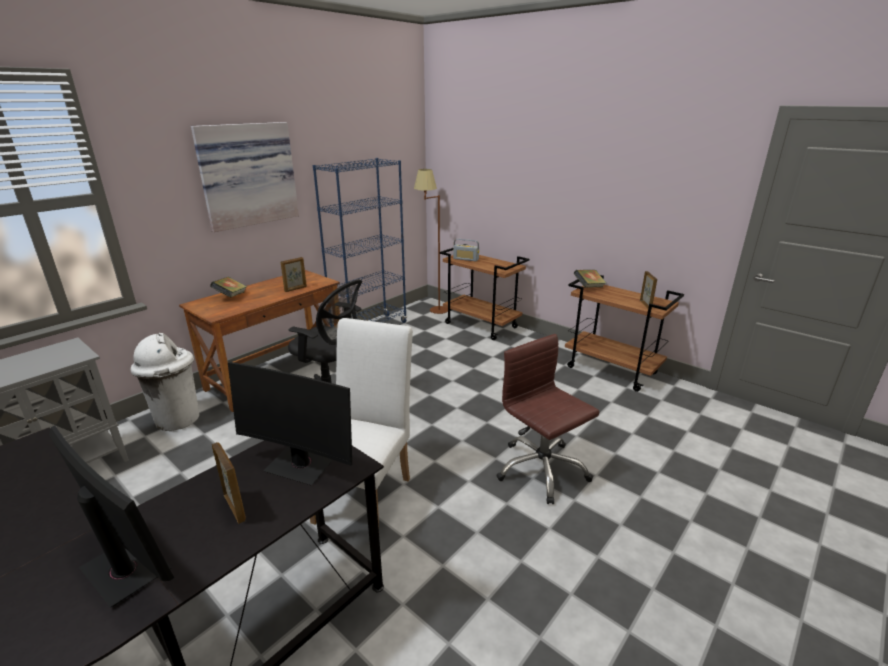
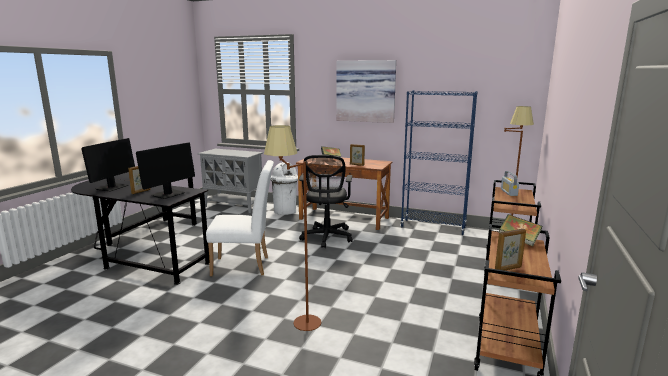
camera: 70 degrees right, 10 degrees down
(301, 465) = (168, 194): monitor -> monitor turned 150 degrees counterclockwise
(541, 470) = (295, 320): brown office chair -> brown floor lamp

